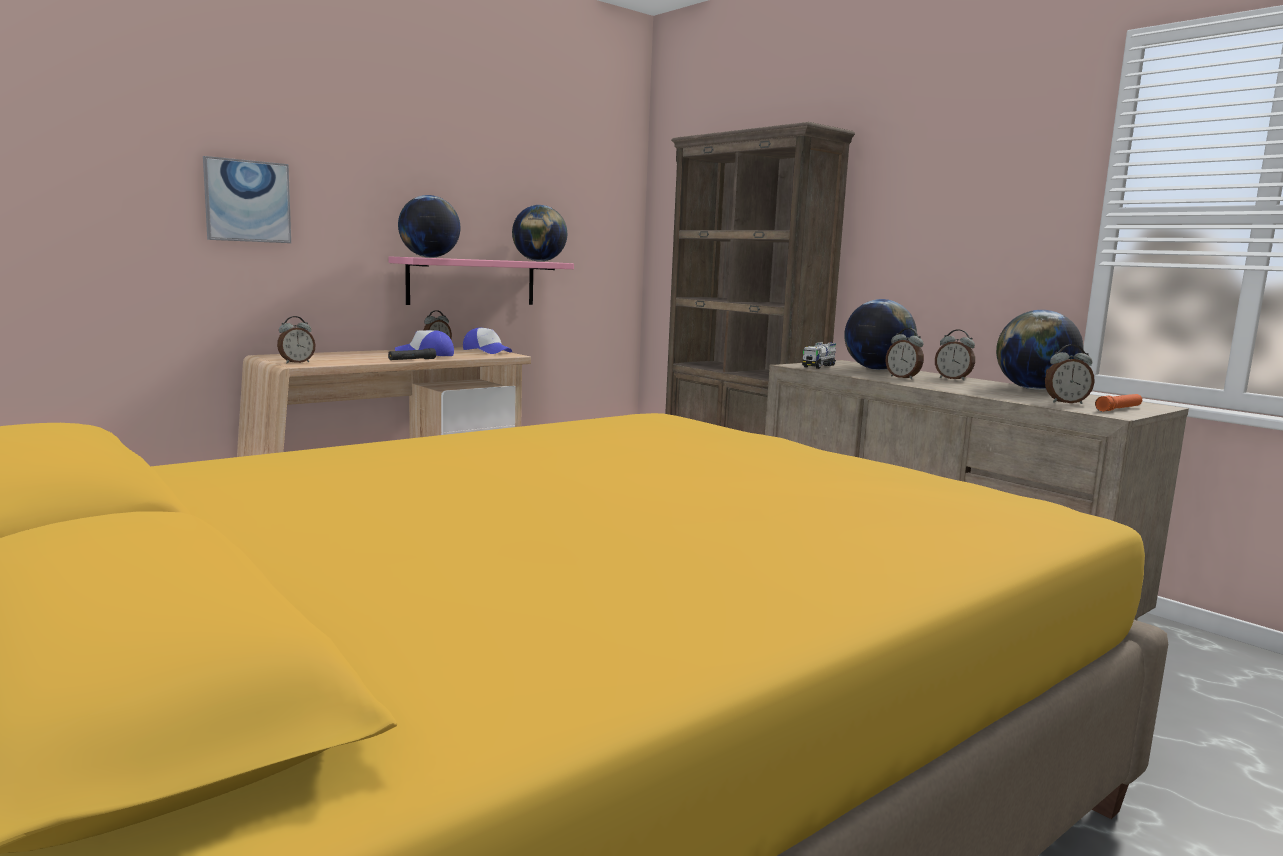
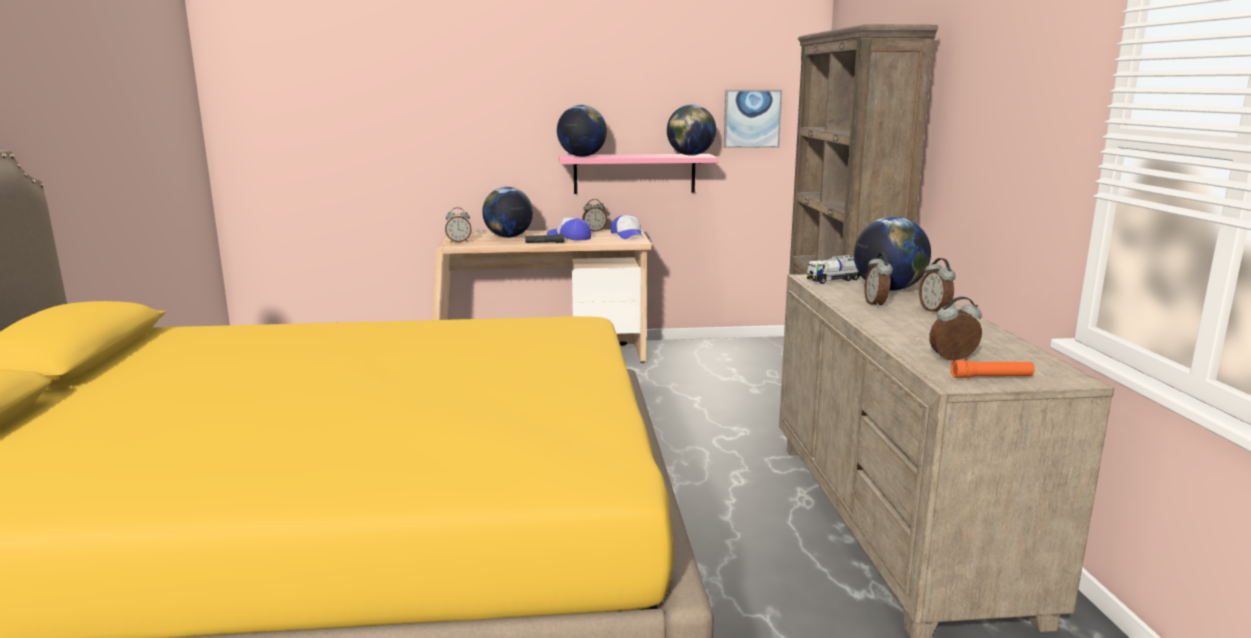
camera: 35 degrees right, 5 degrees up
(247, 201) = (448, 118): picture -> picture (752, 118)
(1033, 389) = (987, 336): globe -> globe (508, 237)
(1065, 402) = (953, 359): alarm clock -> alarm clock turned 135 degrees clockwise

